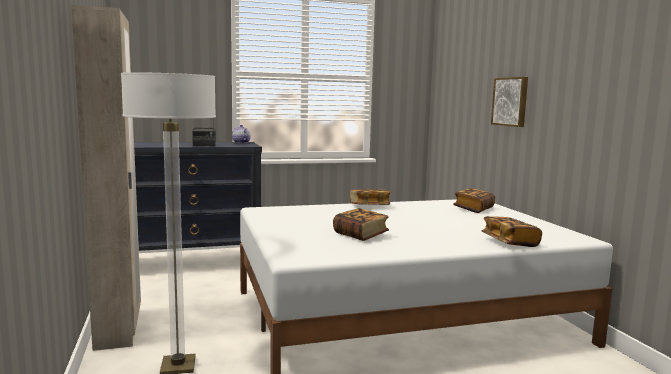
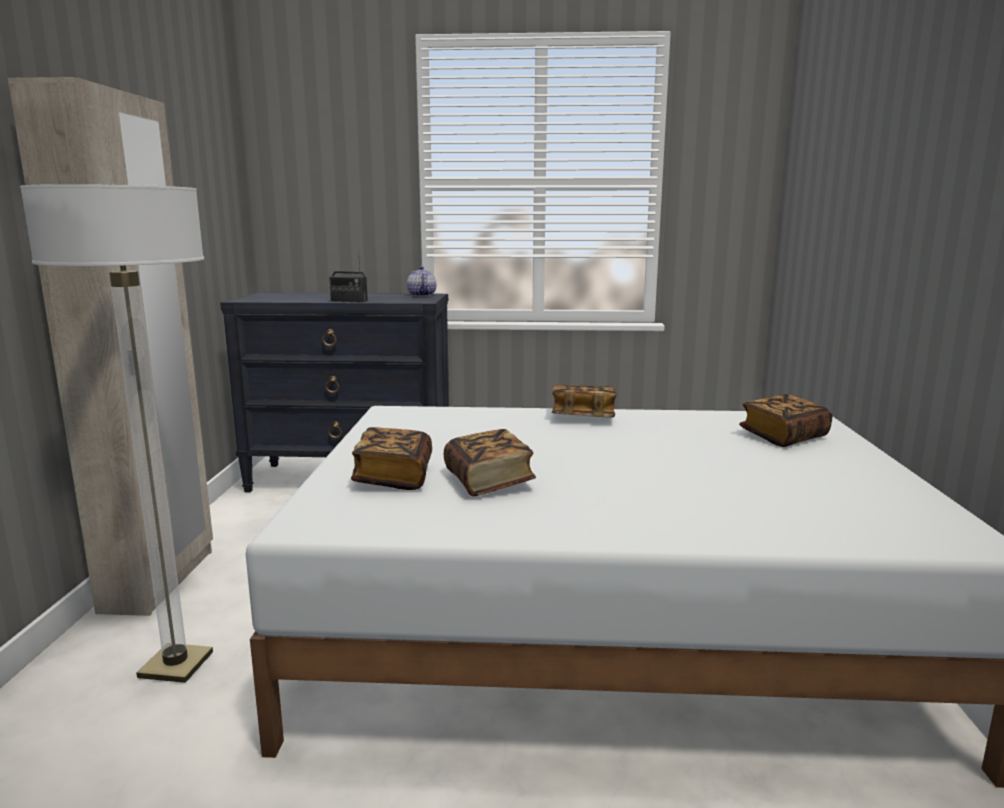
camera: 20 degrees right, 5 degrees up
(509, 242) = (777, 532): book -> book (394, 477)
(511, 101) = (892, 219): picture -> none

